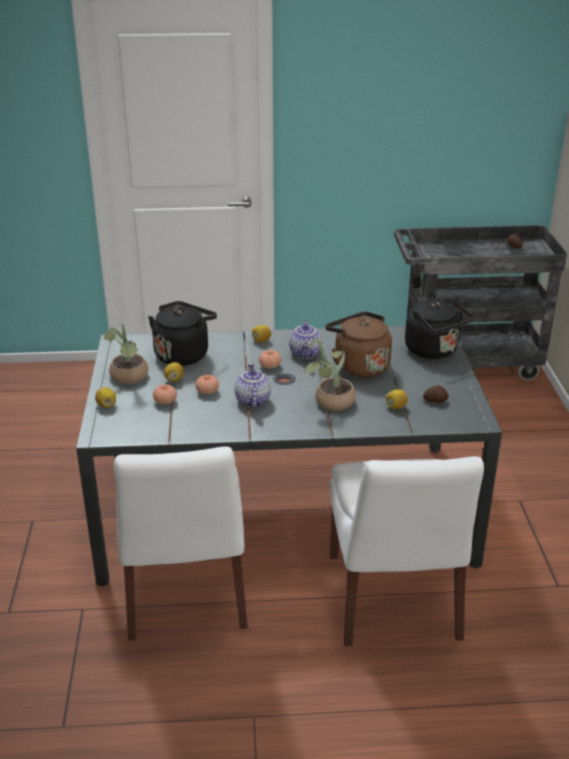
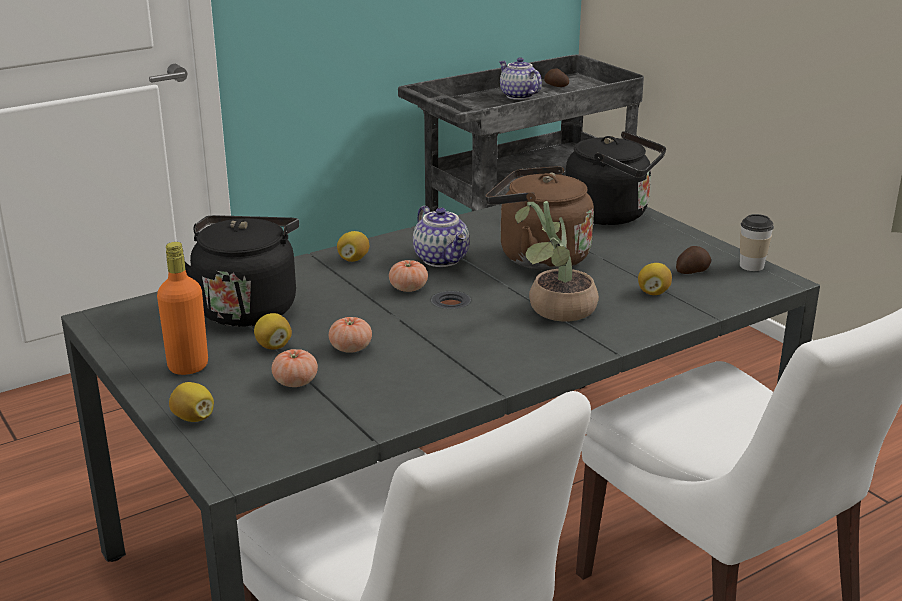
camera: 30 degrees left, 5 degrees down
(128, 378) = (188, 366): potted plant -> orange bottle
(252, 400) = (438, 341): teapot -> teapot (517, 96)
(475, 407) = (751, 266): none -> cup

